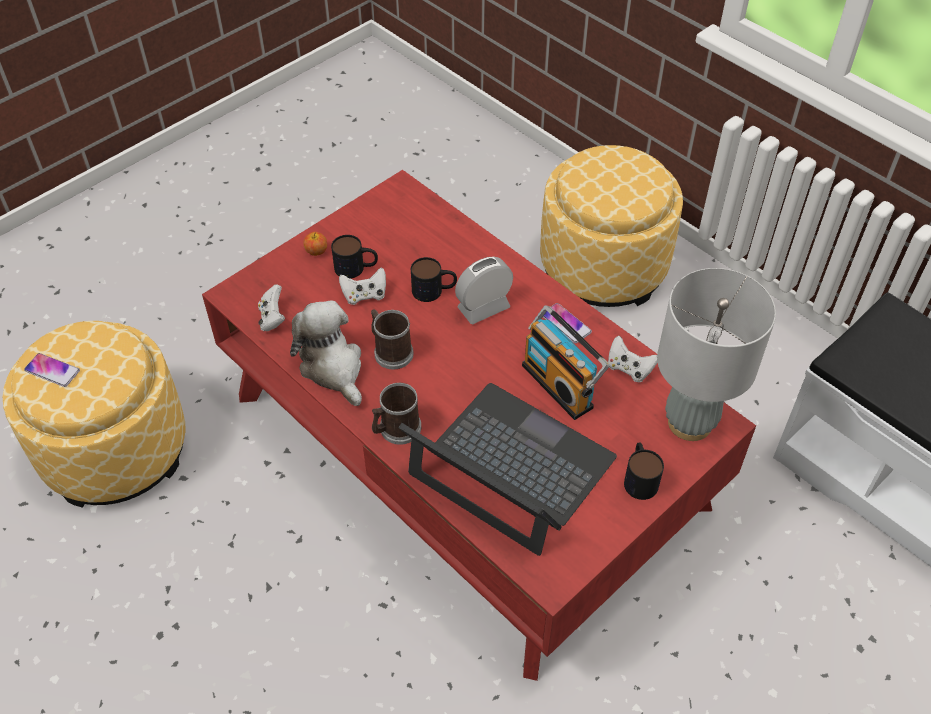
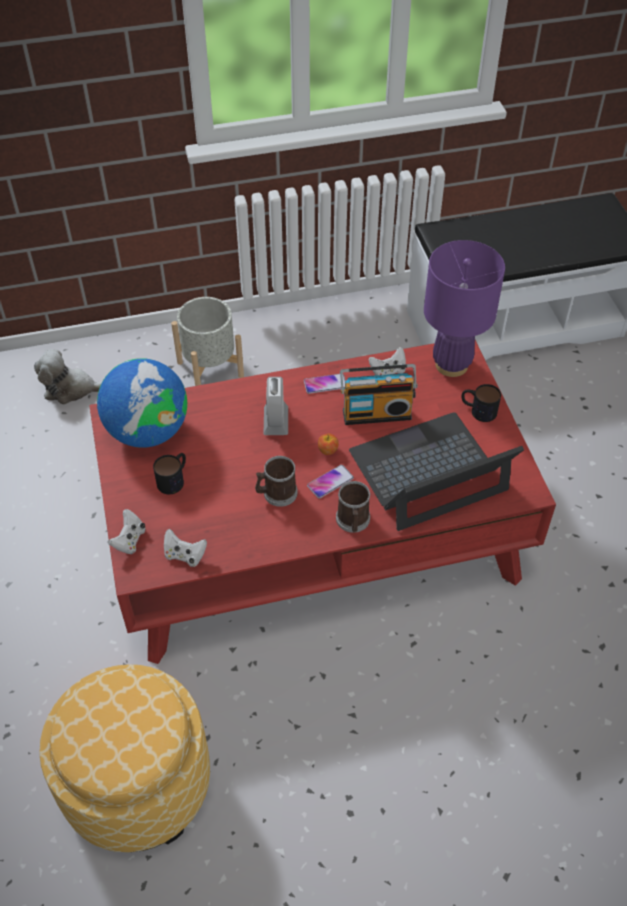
camera: 60 degrees left, 0 degrees up
(52, 370) = (107, 750): phone -> phone (330, 482)
(316, 251) = (134, 497): apple -> apple (328, 450)
(333, 367) = (266, 536): plush toy -> plush toy (71, 389)
(364, 295) = (207, 485): white game controller -> white game controller (129, 540)
(399, 222) = (147, 432): none -> globe
(434, 290) = (236, 442): mug -> none
(603, 266) = (210, 369): ottoman -> grey planter
(689, 423) = (451, 365): grey table lamp -> purple table lamp

